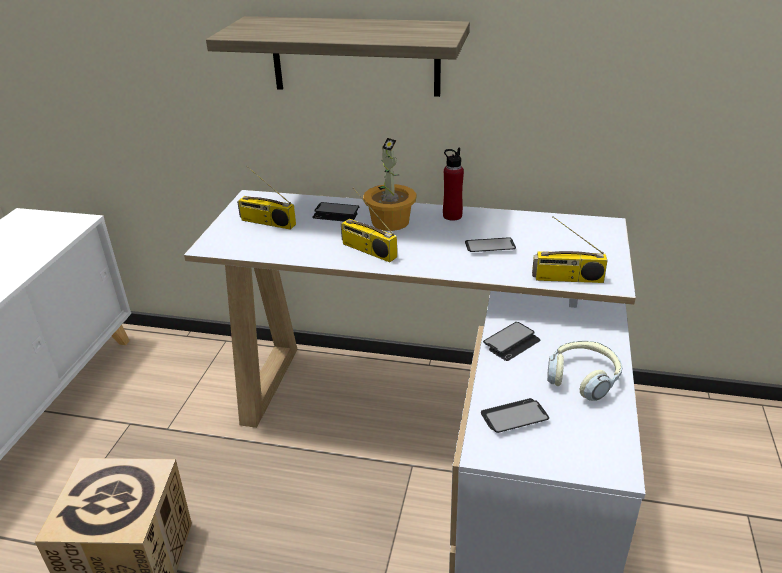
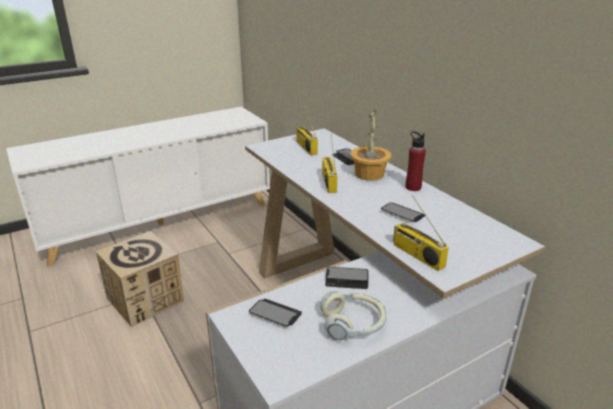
camera: 45 degrees right, 5 degrees down
(355, 56) = (390, 49): shelf -> none

